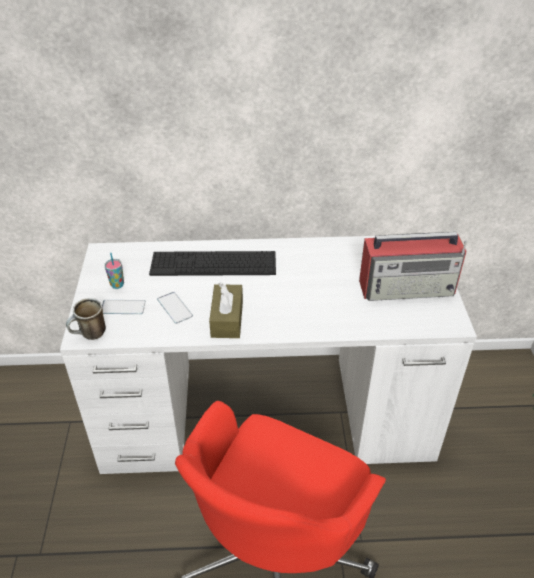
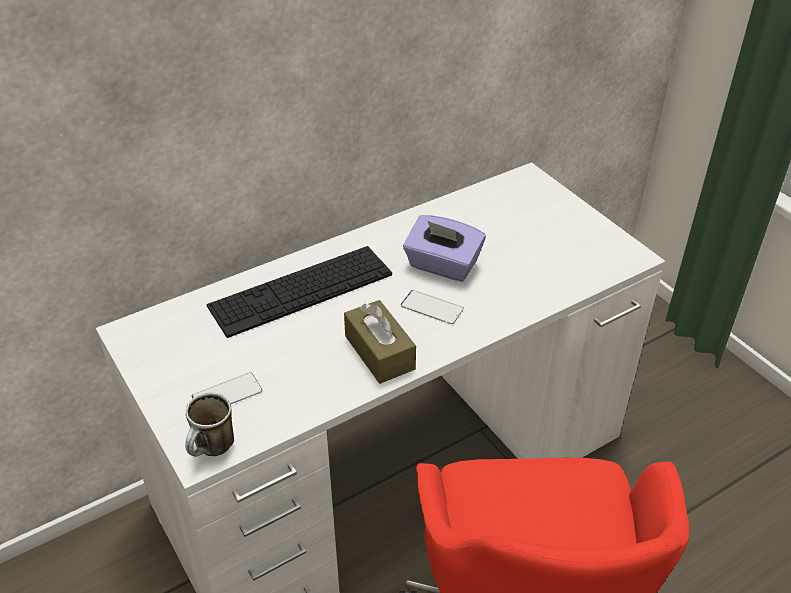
camera: 30 degrees left, 0 degrees up
(117, 285) = (192, 368): cup -> none
(174, 308) = (299, 366): phone -> phone (432, 307)
(312, 281) = (442, 266): none -> purple tissue box
(408, 288) = (554, 234): radio -> none

